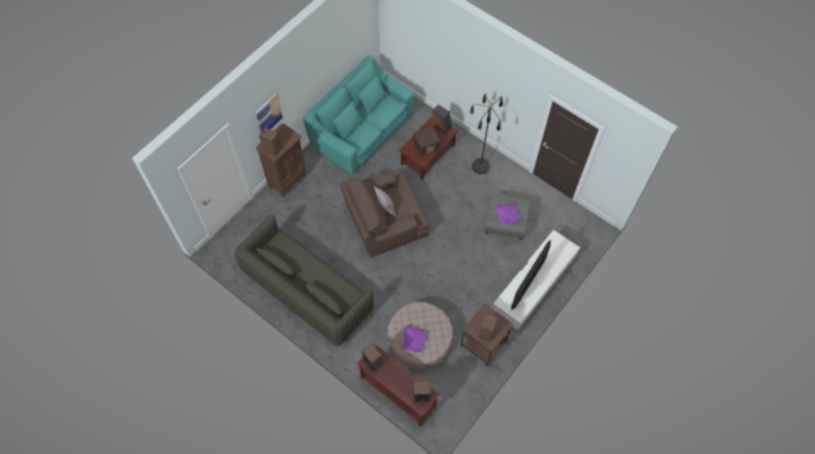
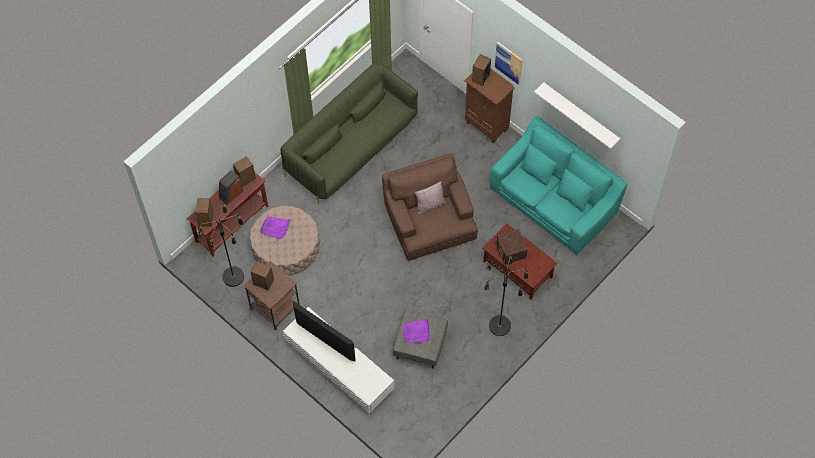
camera: 95 degrees right, 0 degrees up
(325, 61) = (580, 114): none -> white shelf
(441, 126) = (540, 270): speaker -> speaker (230, 194)
(456, 385) = (233, 277): none -> floor lamp

